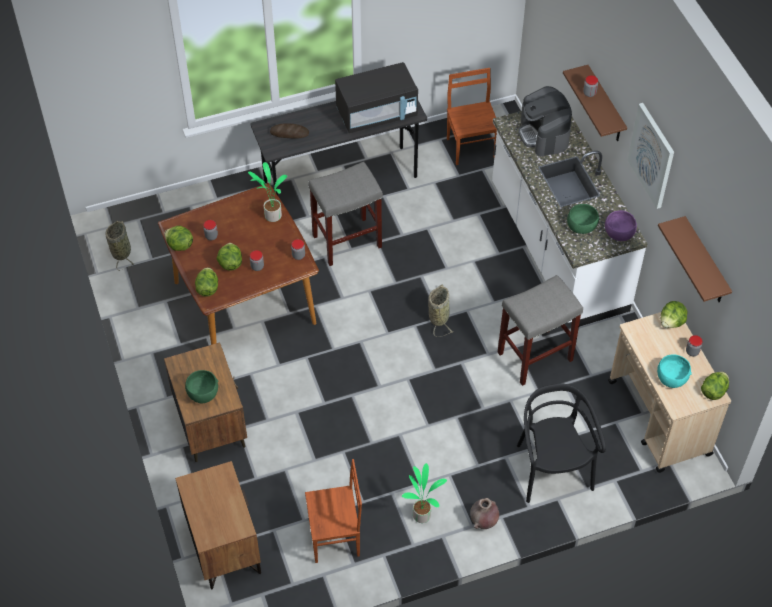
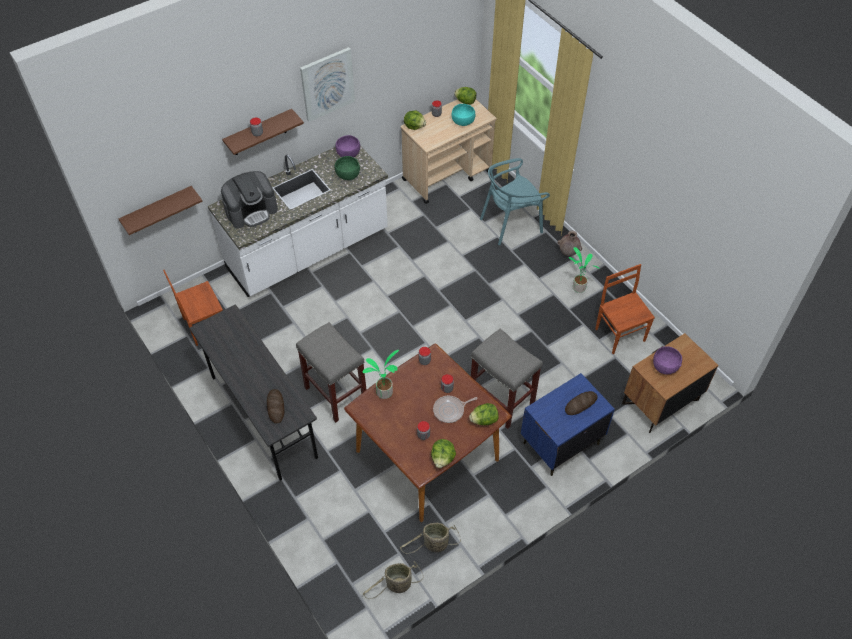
camera: 105 degrees left, 0 degrees up
(203, 394) = (580, 404): green bowl -> bread
(211, 425) = (560, 444): brown nightstand -> blue nightstand
(217, 493) = (664, 366): none -> purple bowl
(230, 263) = (450, 410): lettuce -> frying pan
(377, 114) = (236, 343): black microwave -> none
(439, 316) = (398, 312): basket -> basket (434, 545)
(534, 357) = (418, 248): grey stool -> grey stool (502, 400)
(552, 469) = (511, 224): black chair -> turquoise chair
(705, 263) = (409, 63): brown shelf -> brown shelf (158, 210)

